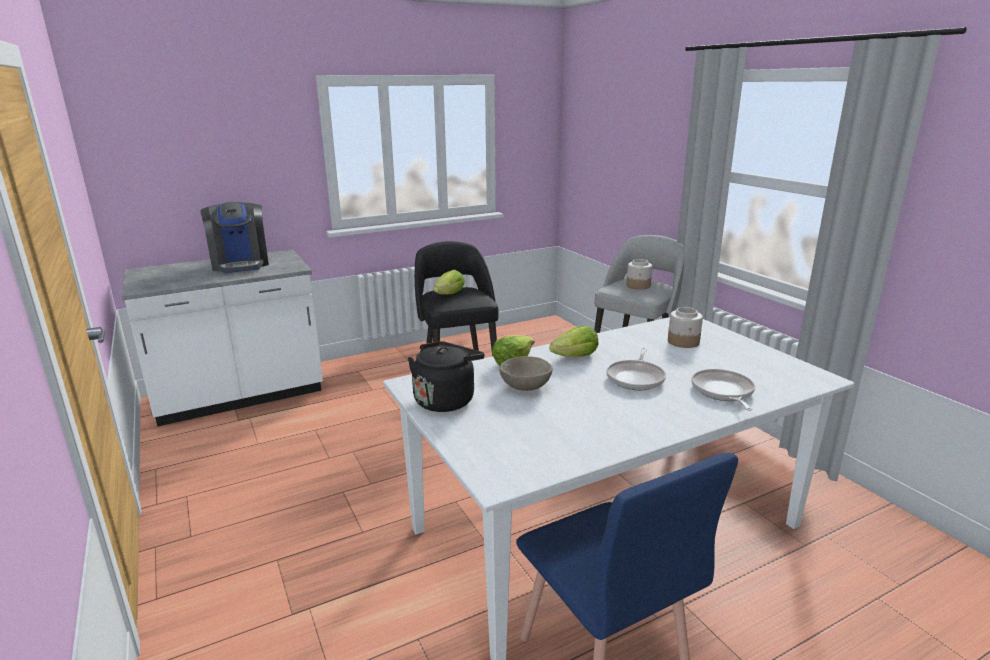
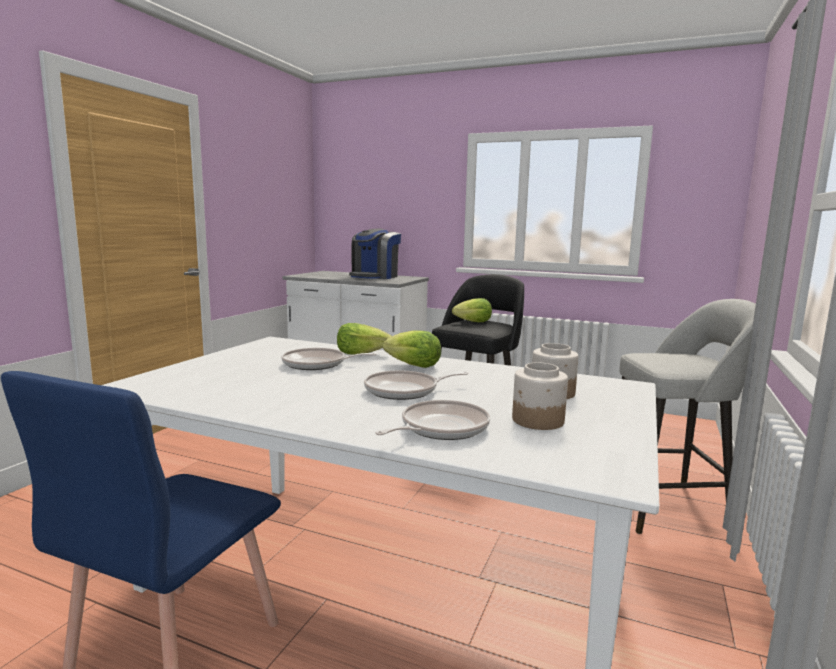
camera: 50 degrees right, 10 degrees down
(446, 399) = (257, 352): black kettle -> none
(526, 386) = (317, 364): beige bowl -> frying pan
(638, 286) = (681, 359): jar -> jar (537, 421)

